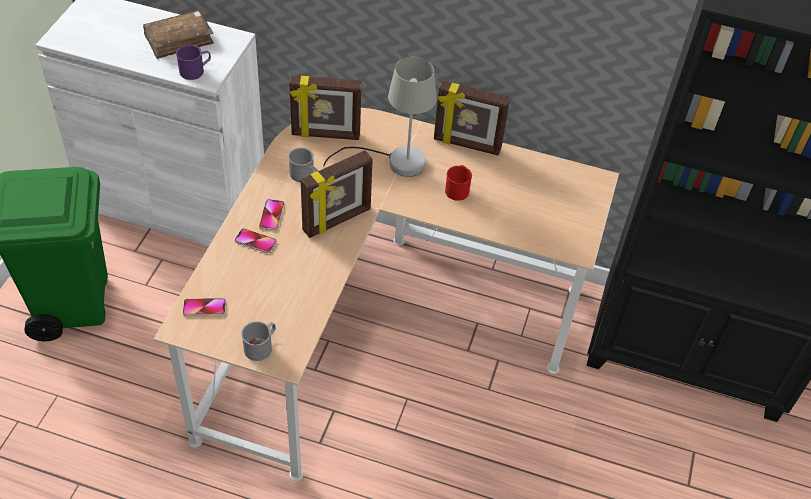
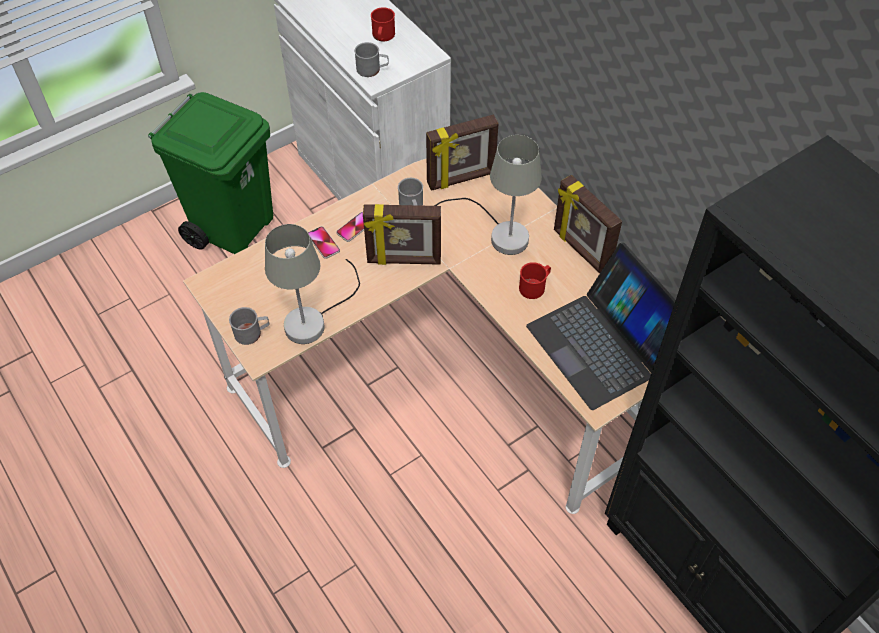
camera: 40 degrees right, 5 degrees up
(179, 40) = (383, 37): brown book -> red mug
(195, 70) = (372, 69): purple mug -> grey mug
(204, 308) = (238, 277): phone -> none
(304, 306) = (313, 319): none -> grey table lamp
(325, 135) = (461, 179): picture frame -> picture frame turned 60 degrees counterclockwise
(543, 205) = (603, 344): none -> laptop

